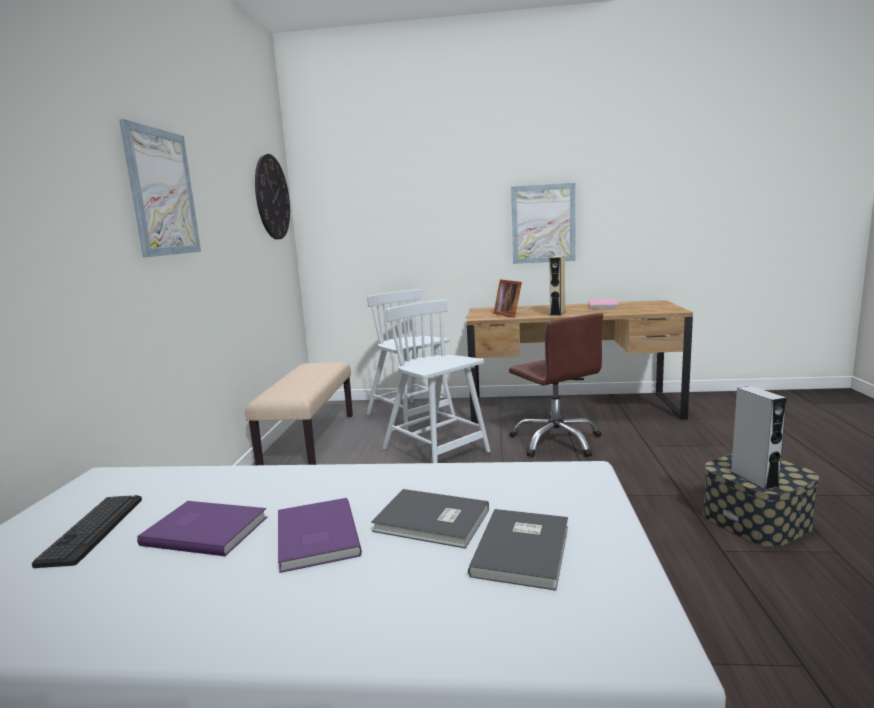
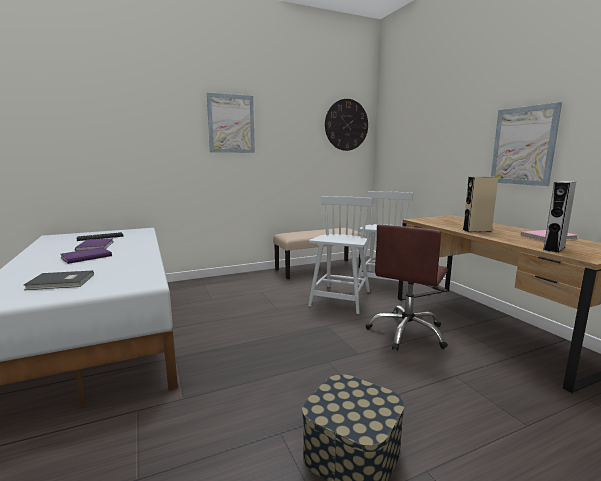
camera: 60 degrees right, 0 degrees up
(432, 522) = (93, 267): grey book -> none
(509, 315) = (443, 223): picture frame -> none
(754, 479) = (328, 401): grey speaker -> grey speaker (554, 248)

